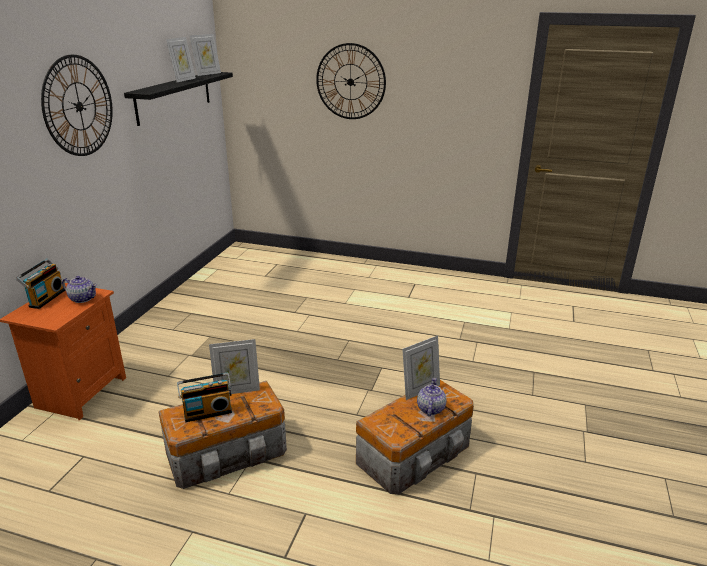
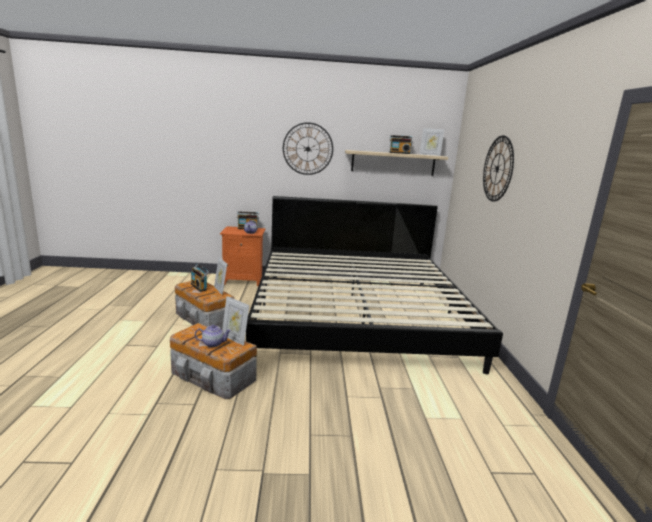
camera: 70 degrees right, 10 degrees down
(174, 97) = (393, 163): black shelf -> beige shelf
(183, 80) = (399, 153): picture frame -> radio
(292, 313) = (357, 315): none -> bed

